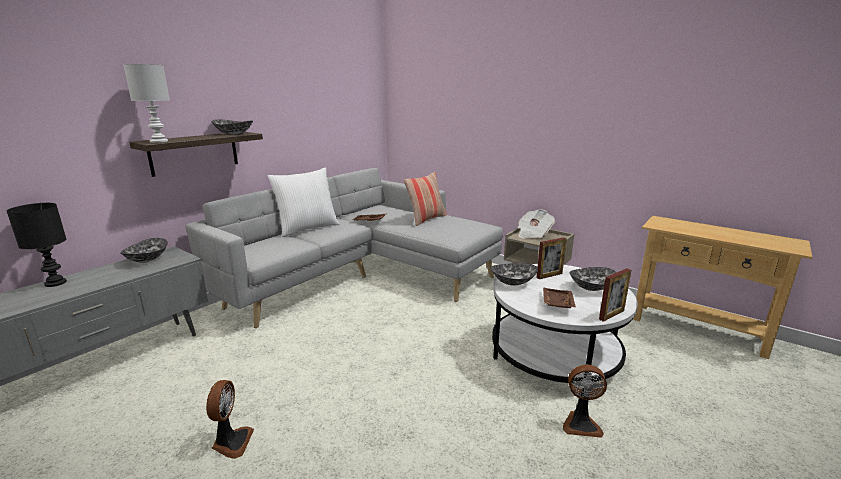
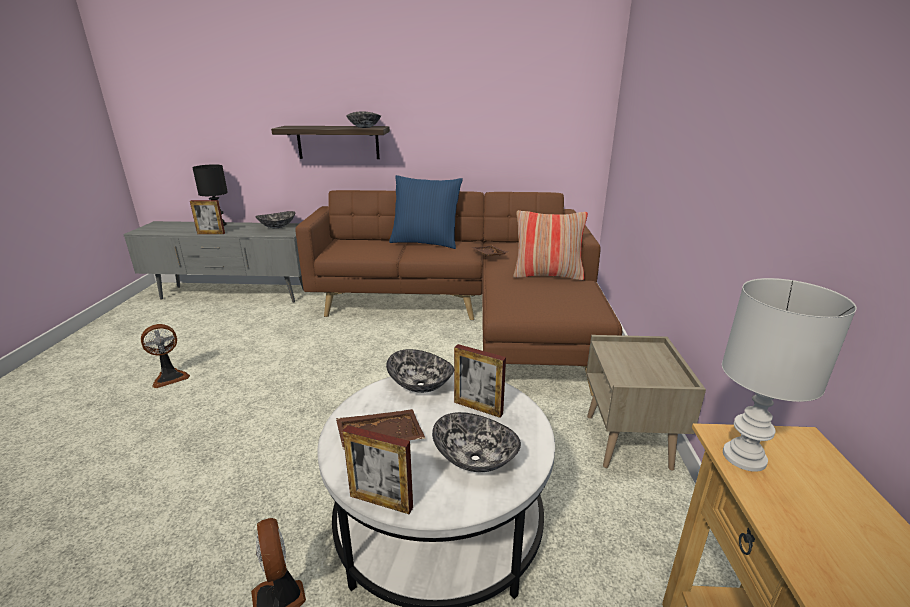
camera: 55 degrees right, 5 degrees up
(81, 291) = (211, 233): none -> picture frame
(158, 141) = (290, 127): white table lamp -> white table lamp (742, 456)
(307, 228) = (425, 242): white pillow -> blue pillow
(365, 277) = (471, 320): grey sofa -> brown sofa
(533, 234) = (645, 356): newspaper -> none

